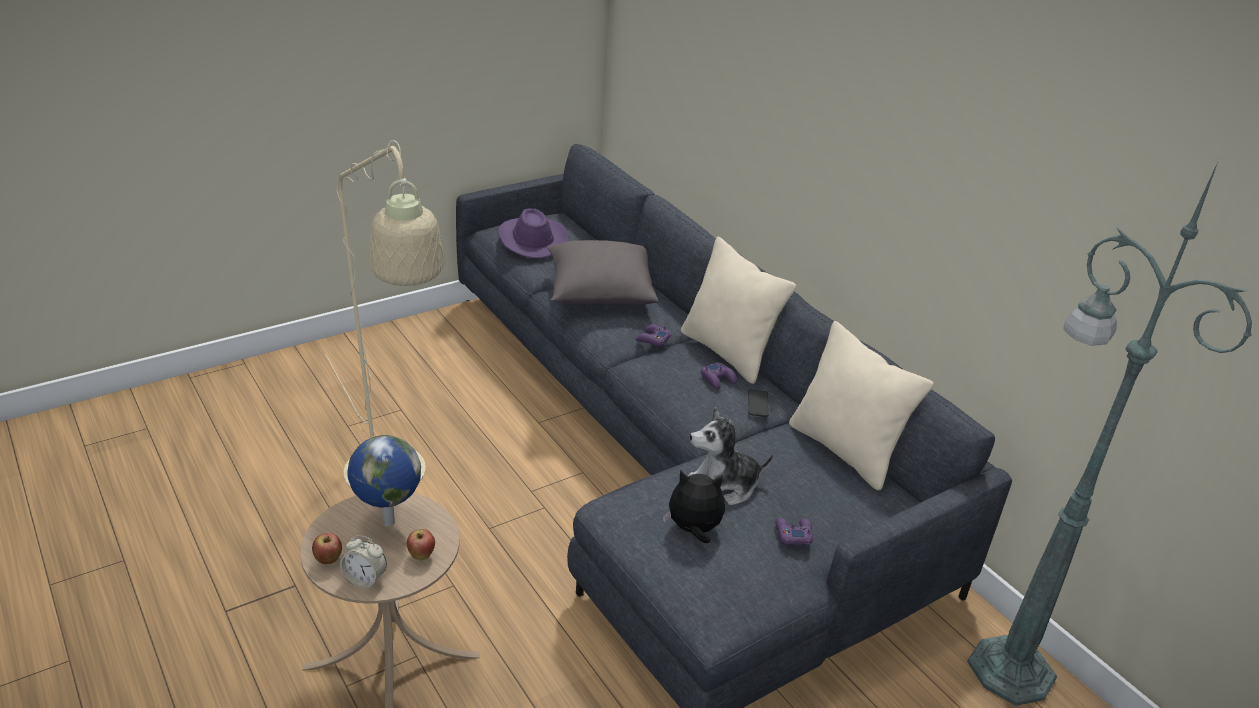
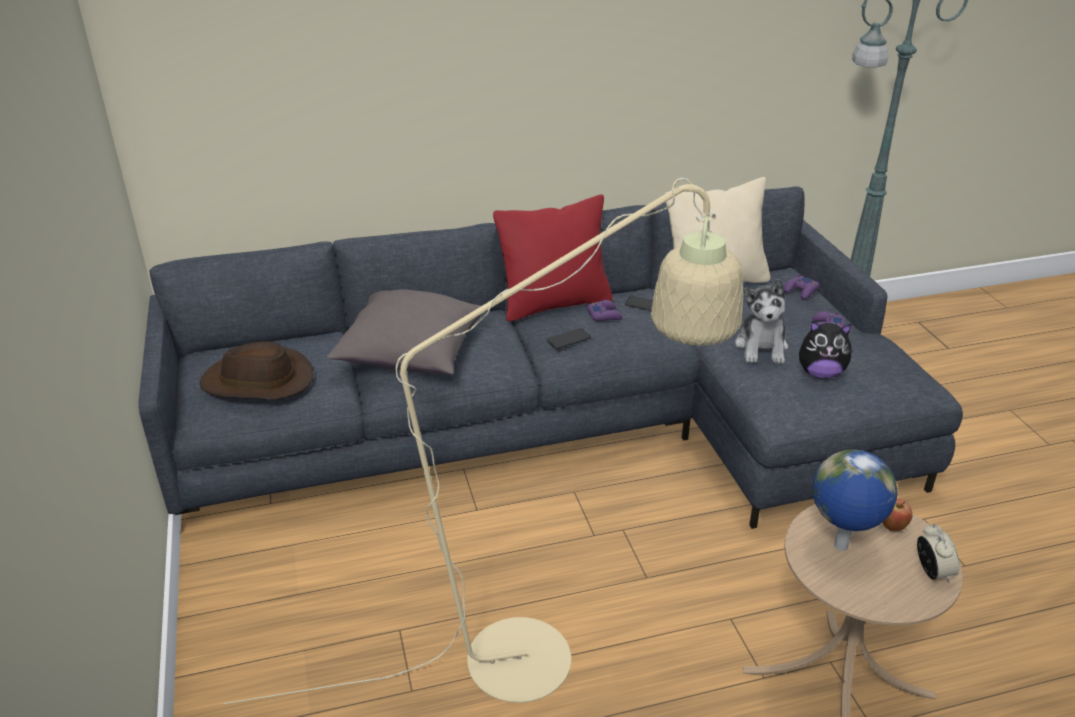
camera: 70 degrees left, 0 degrees up
(328, 560) = (905, 598): apple -> none
(365, 579) = (932, 571): alarm clock -> alarm clock turned 45 degrees counterclockwise
(531, 240) = (258, 382): purple hat -> brown hat
(653, 339) = (517, 339): purple game controller -> purple game controller (801, 291)
(664, 364) = (569, 339): none -> phone
(693, 530) = (820, 373): plush toy -> plush toy turned 105 degrees counterclockwise
(728, 353) = (554, 304): beige pillow -> red pillow

